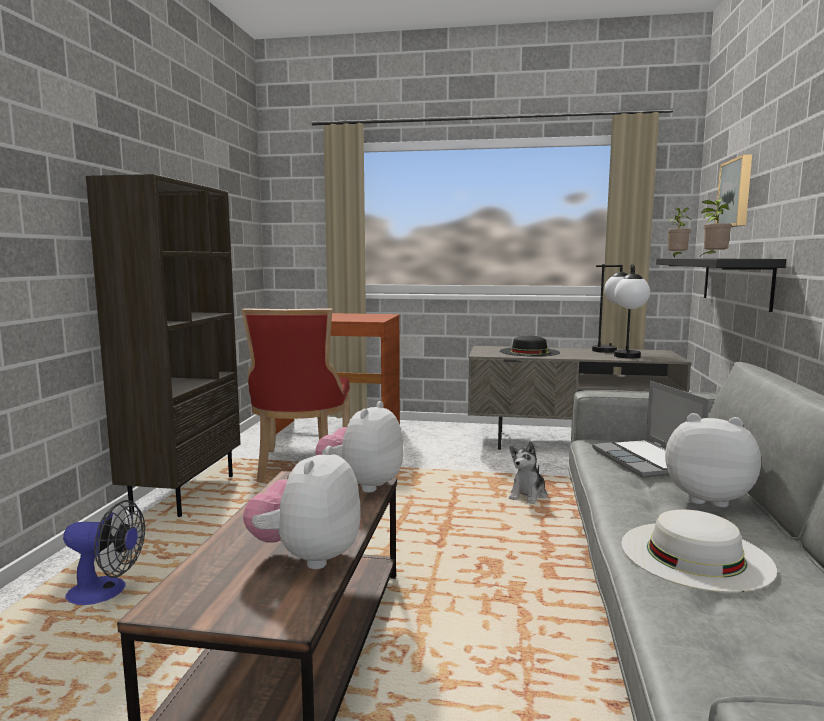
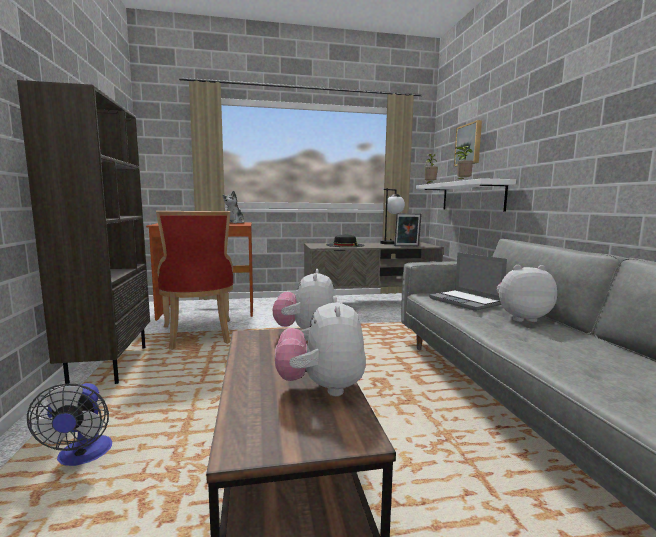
camera: 20 degrees left, 0 degrees up
(106, 592) = (82, 457): fan -> fan turned 90 degrees clockwise
(528, 495) = (369, 336): plush toy -> plush toy (234, 222)
(627, 358) = (407, 246): table lamp -> picture frame
(695, 555) = (558, 348): white hat -> none
(735, 281) = (471, 196): black shelf -> white shelf

